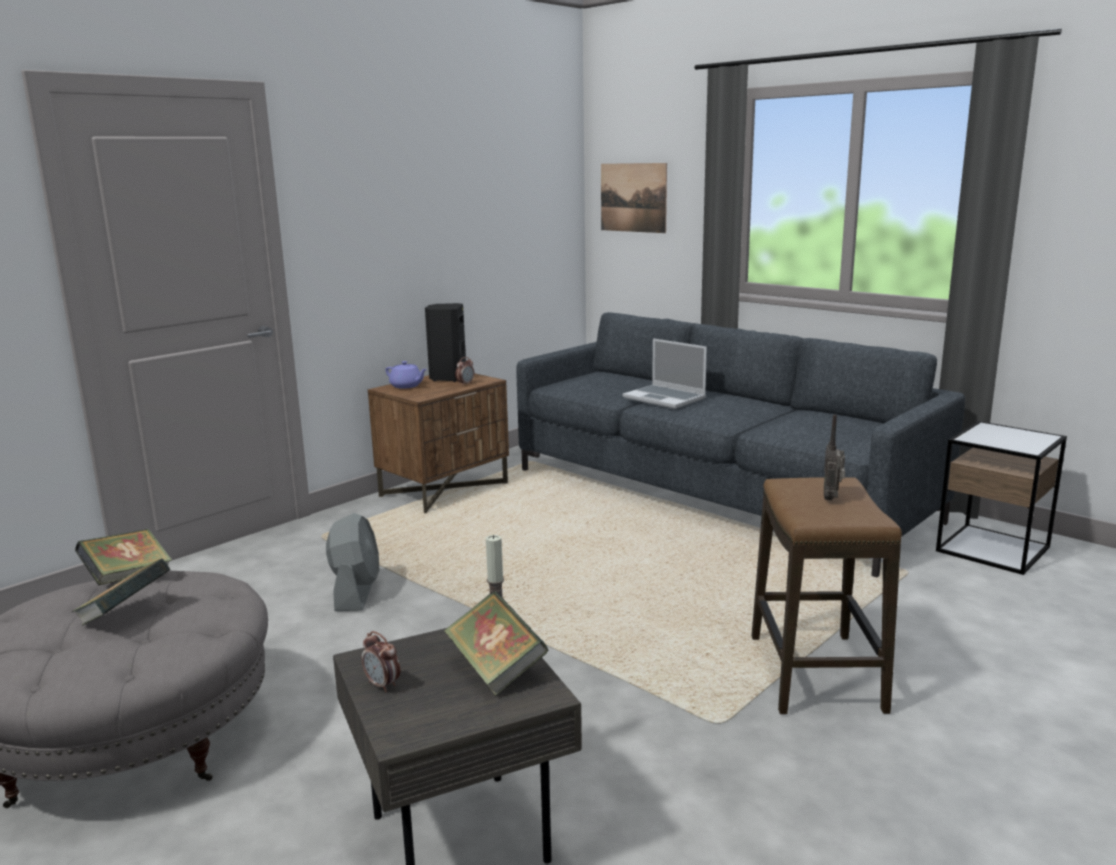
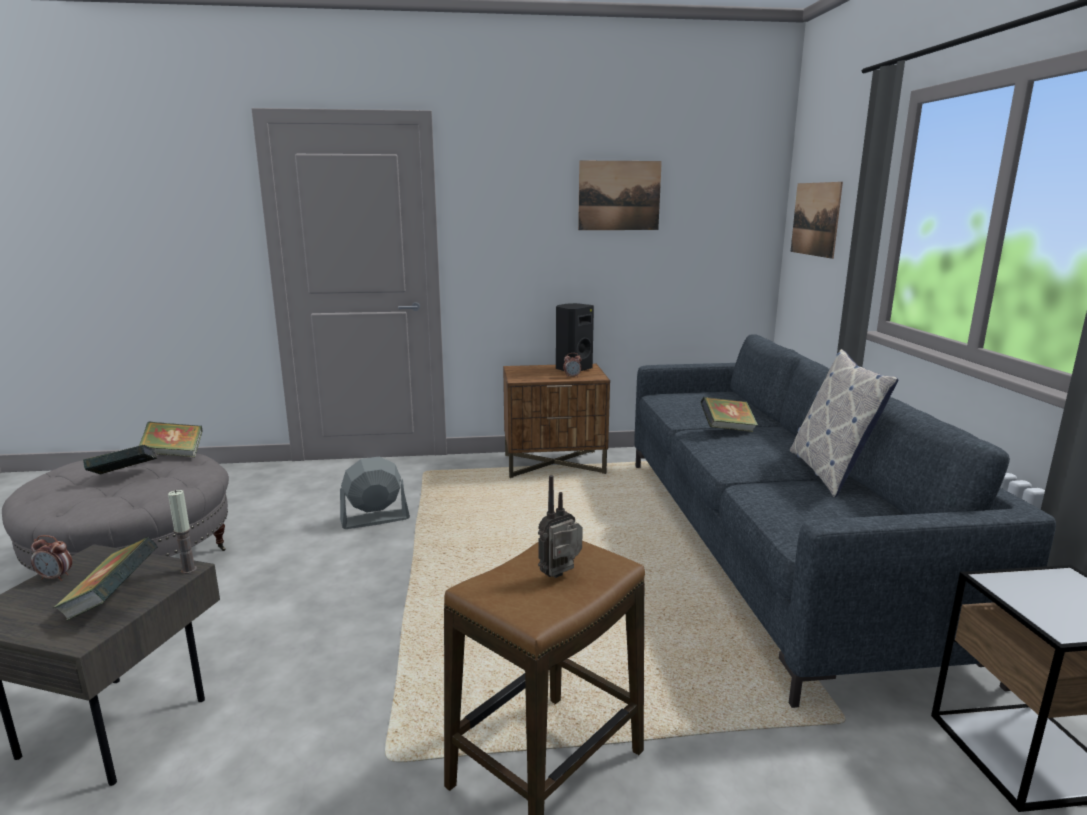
camera: 40 degrees right, 0 degrees up
(356, 592) = (374, 519): grey fan -> grey fan turned 150 degrees counterclockwise
(382, 685) = (56, 577): alarm clock -> alarm clock turned 75 degrees counterclockwise
(406, 386) = (531, 369): purple teapot -> none
(456, 181) = (619, 195): none -> picture
(665, 398) = (727, 429): laptop -> book
(785, 409) = (830, 472): none -> pillow

